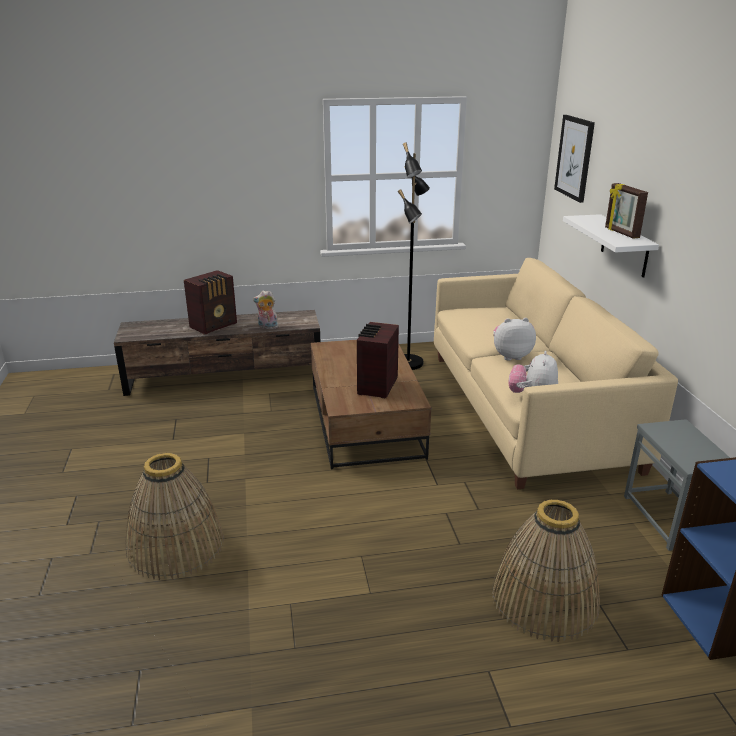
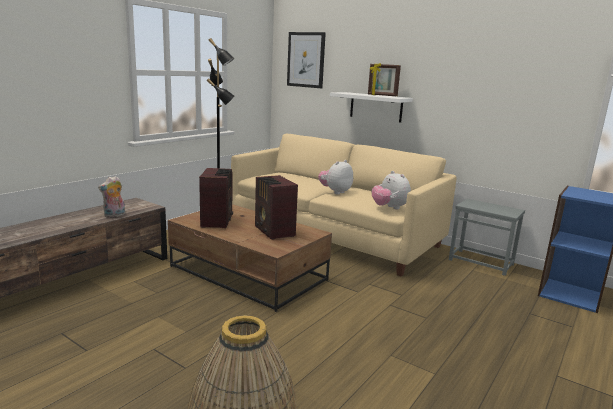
camera: 45 degrees left, 10 degrees down
(215, 325) = (53, 225): radio -> radio (217, 221)
(544, 599) = (509, 324): basket -> none

